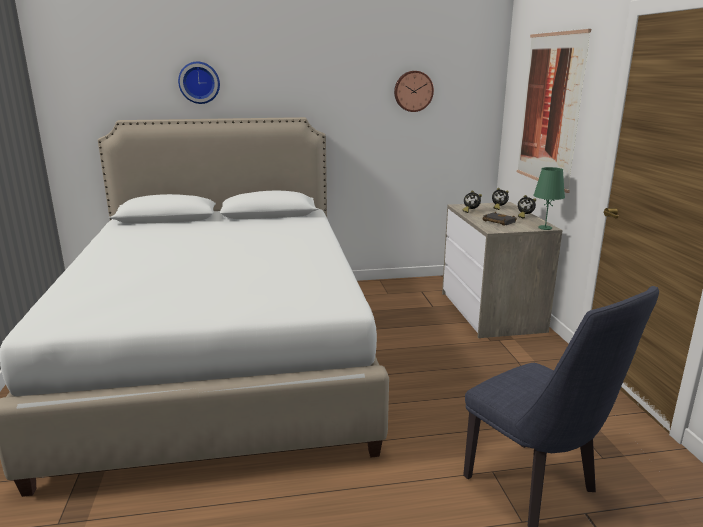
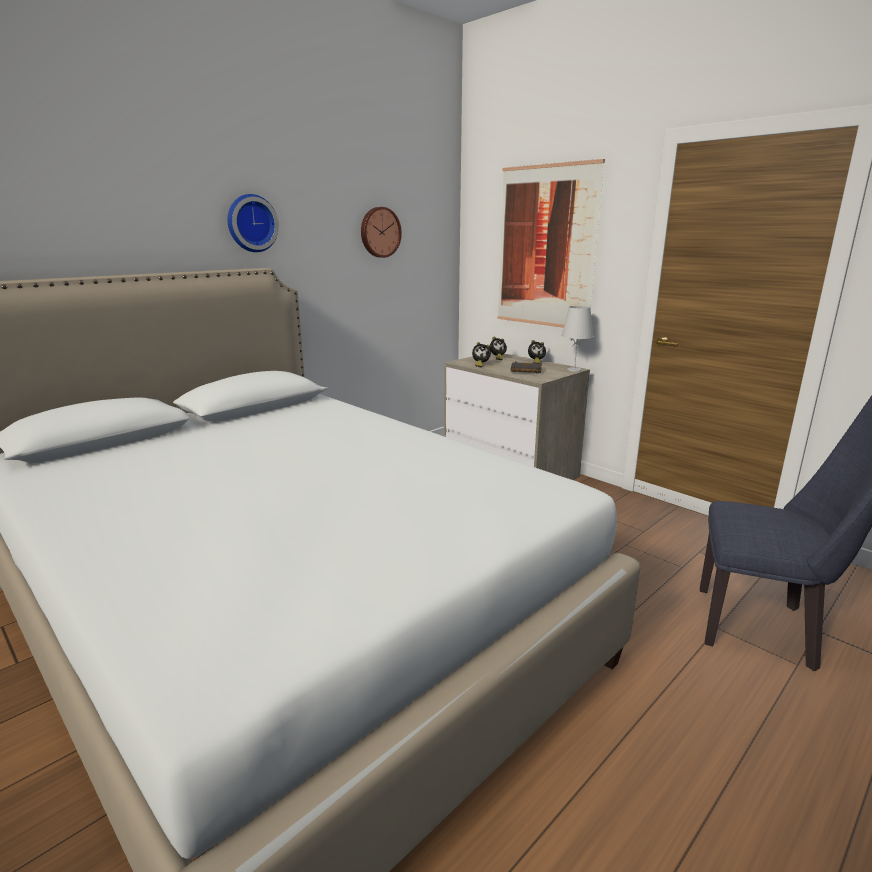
camera: 35 degrees left, 0 degrees up
(199, 82) = (102, 217): wall clock -> wall clock (251, 223)
(544, 228) = (574, 370): green table lamp -> white table lamp

